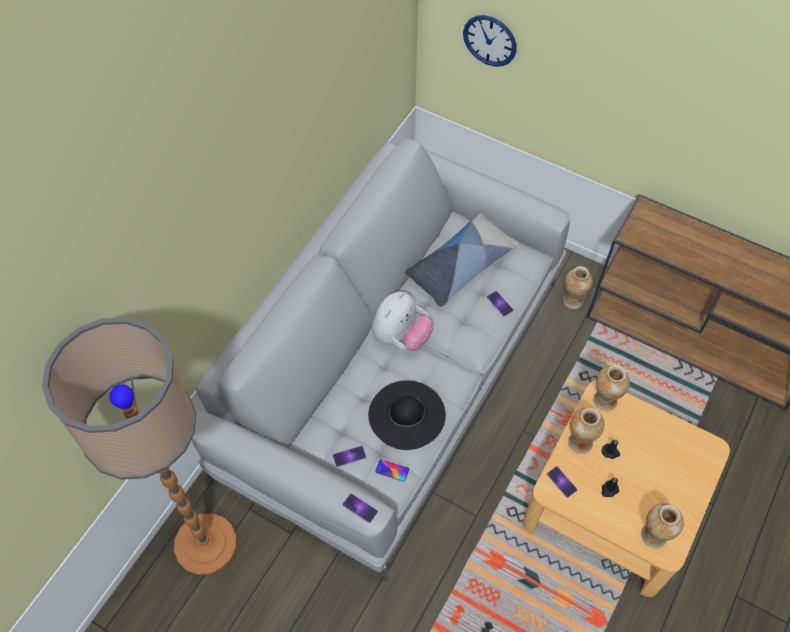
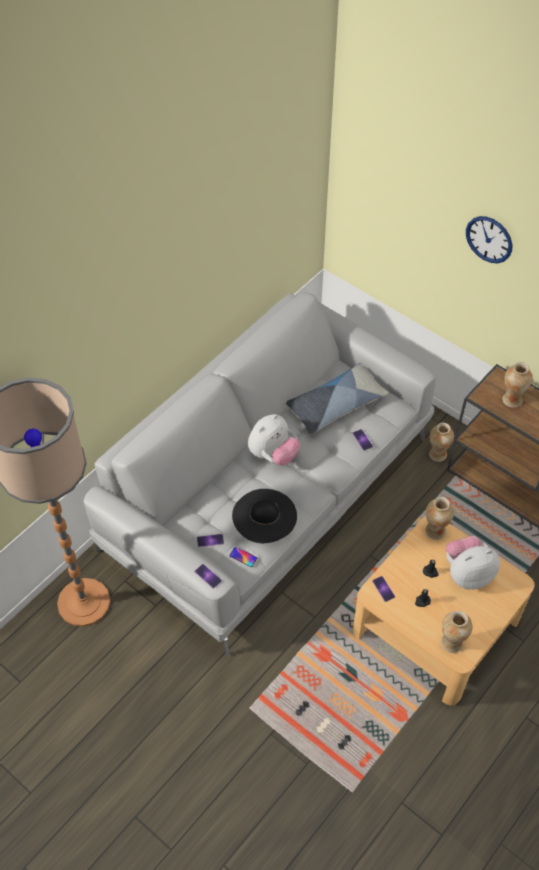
camera: 10 degrees right, 5 degrees down
(490, 40) = (381, 219): wall clock -> wall clock (489, 239)
(579, 442) = (406, 560): vase -> vase (511, 400)
(652, 447) = (467, 573): none -> plush toy

